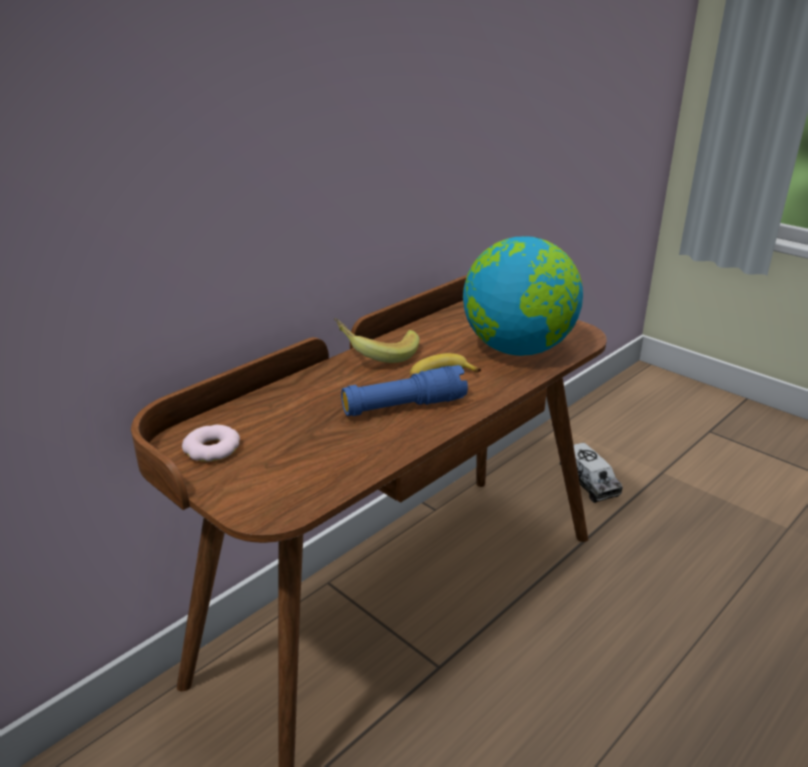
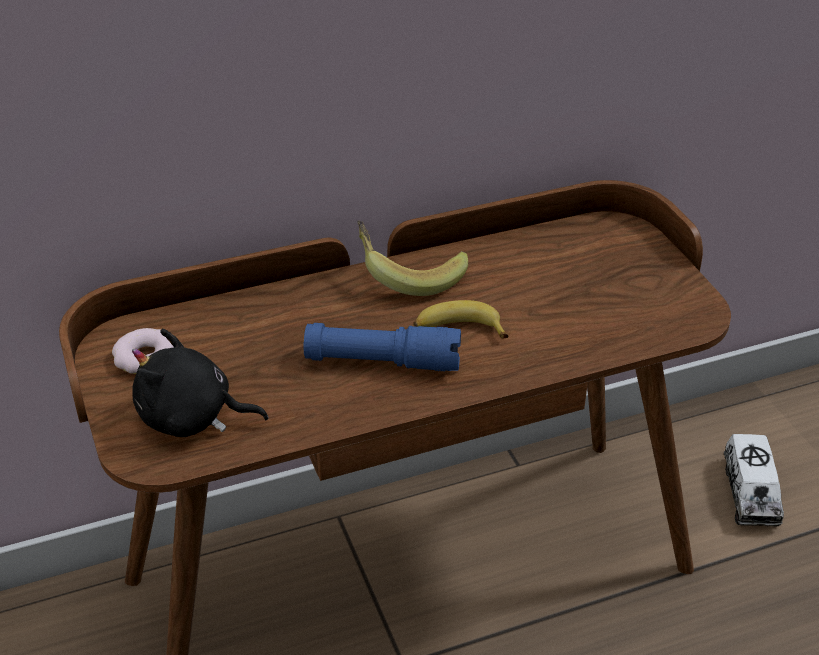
camera: 25 degrees right, 10 degrees up
(285, 477) = (192, 418): none -> black plush toy
(518, 349) = (588, 315): globe -> none

